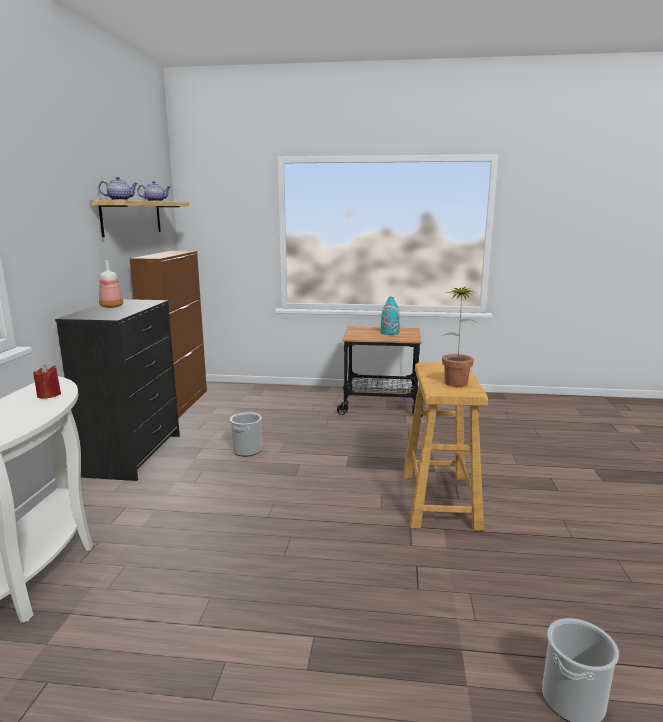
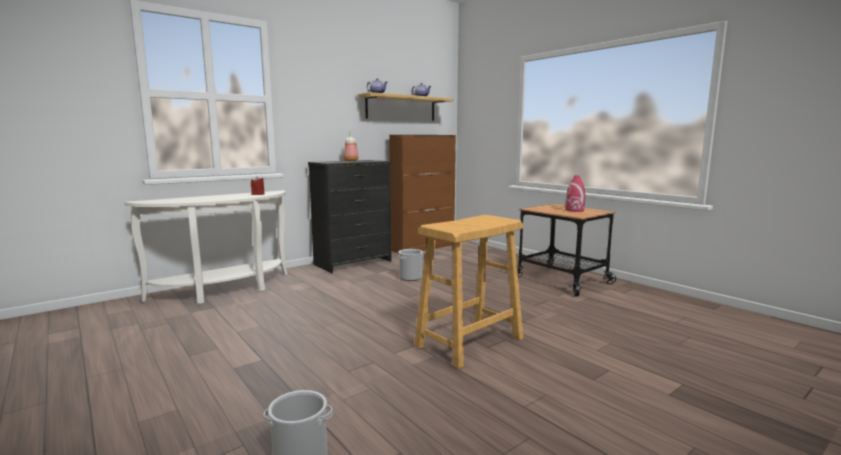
camera: 45 degrees right, 5 degrees down
(390, 332) = (574, 210): turquoise vase -> red vase
(456, 381) = (469, 225): potted plant -> none

